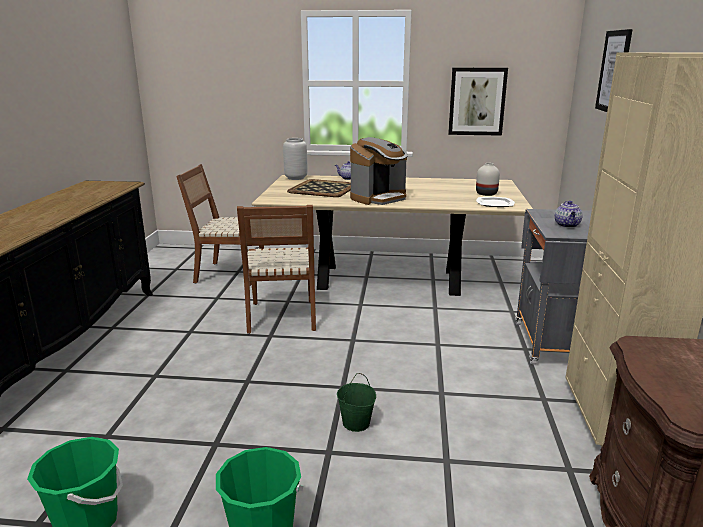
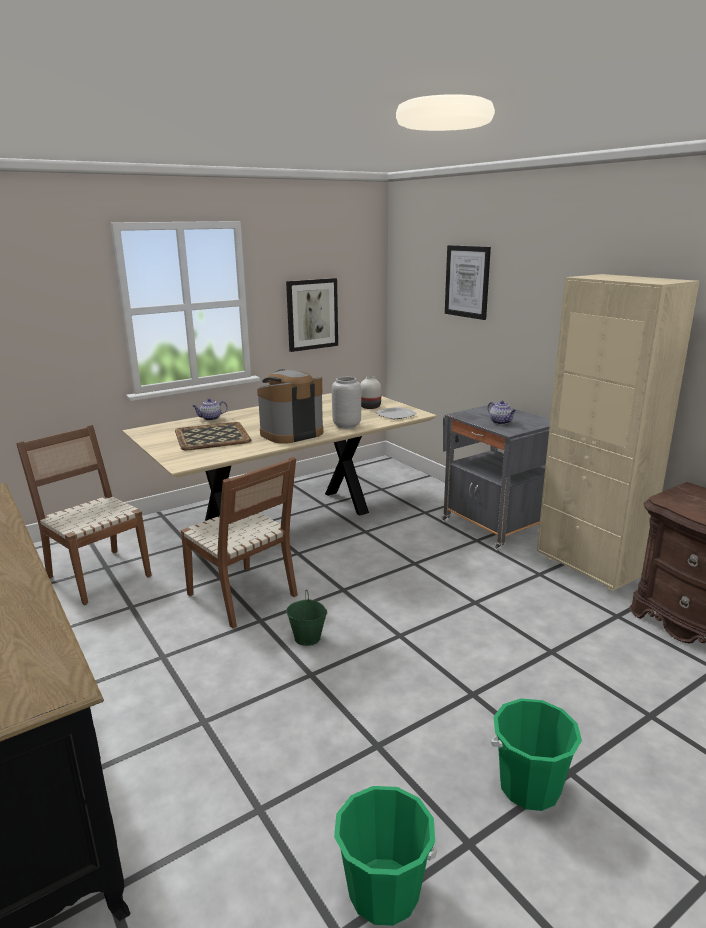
camera: 40 degrees left, 0 degrees up
(227, 274) = (98, 575): chair -> chair turned 75 degrees clockwise
(296, 178) = (151, 431): grey vase -> grey vase (347, 426)
(356, 423) = (456, 659): green bucket -> green bucket (308, 638)
(379, 198) = (291, 433): coffee machine -> coffee machine turned 135 degrees counterclockwise

